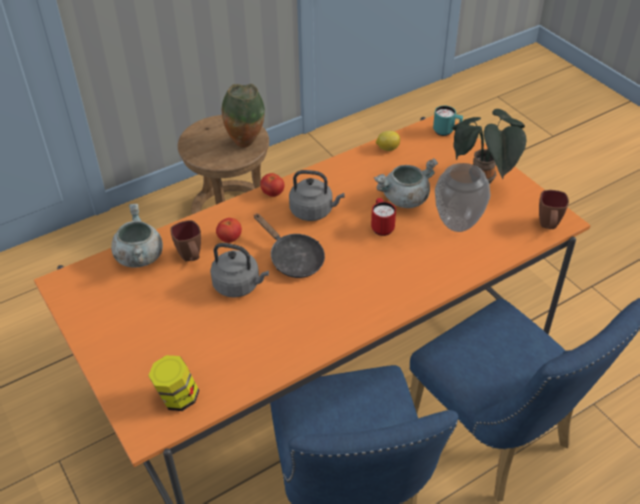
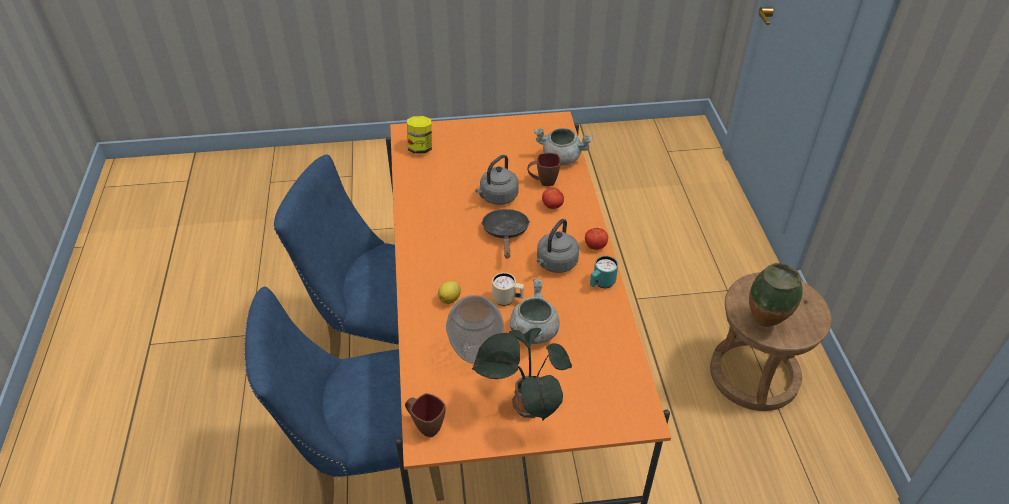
camera: 115 degrees right, 0 degrees up
(293, 259) = (506, 233): black frying pan -> black frying pan turned 105 degrees clockwise
(381, 227) = (508, 300): red mug -> beige mug
(387, 148) = (621, 352): lemon -> lemon (450, 299)
(446, 132) = (626, 418): turquoise mug -> turquoise mug (601, 284)

